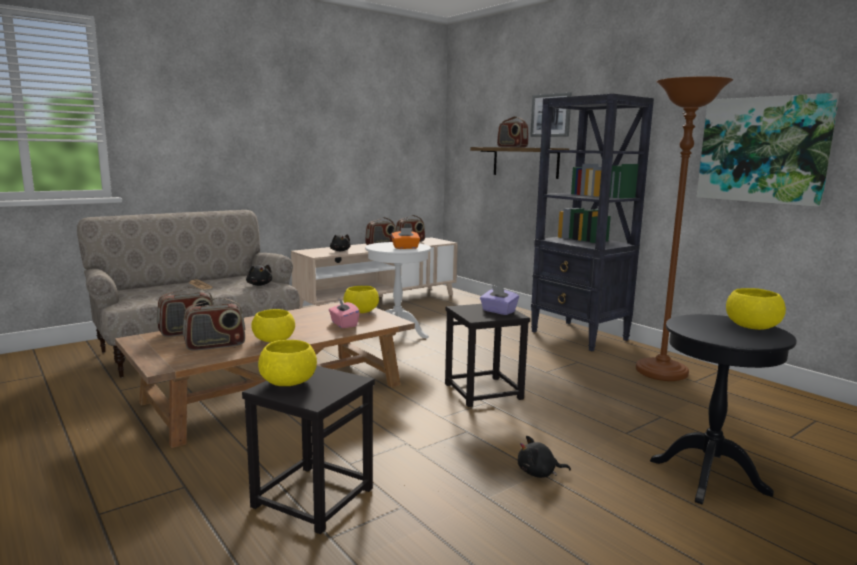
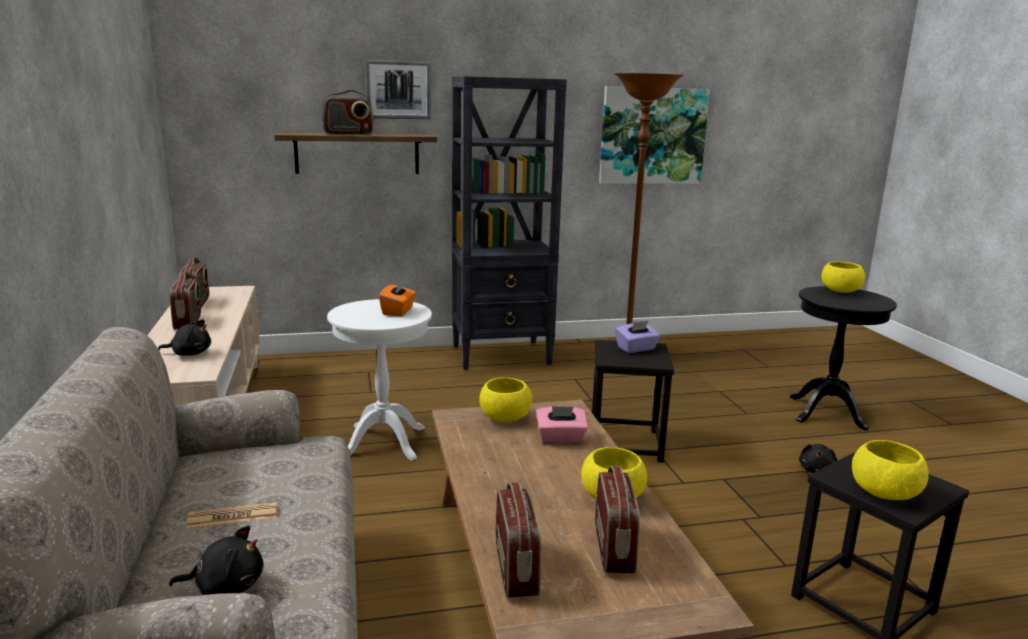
camera: 65 degrees left, 5 degrees up
(259, 285) = (306, 458): black plush toy -> black plush toy (226, 586)

